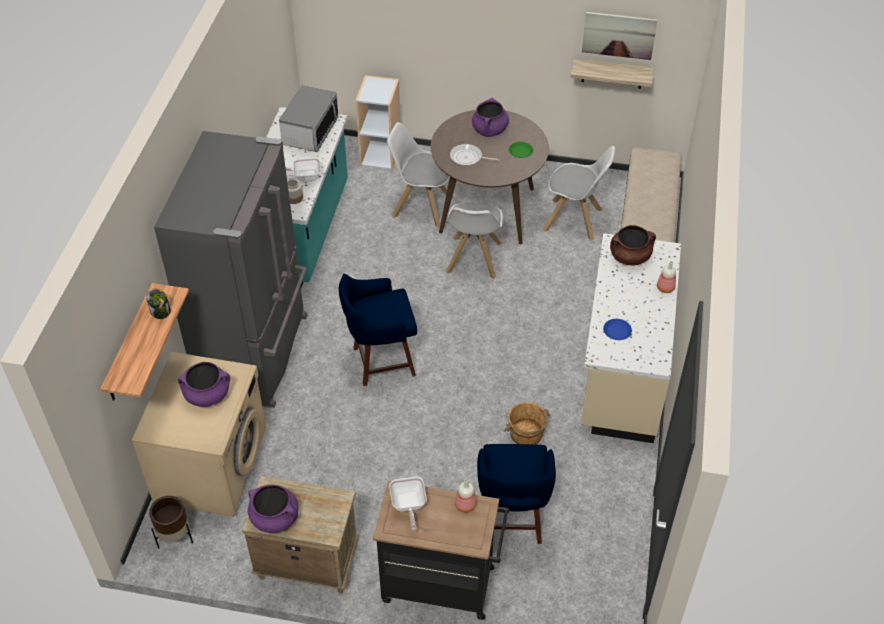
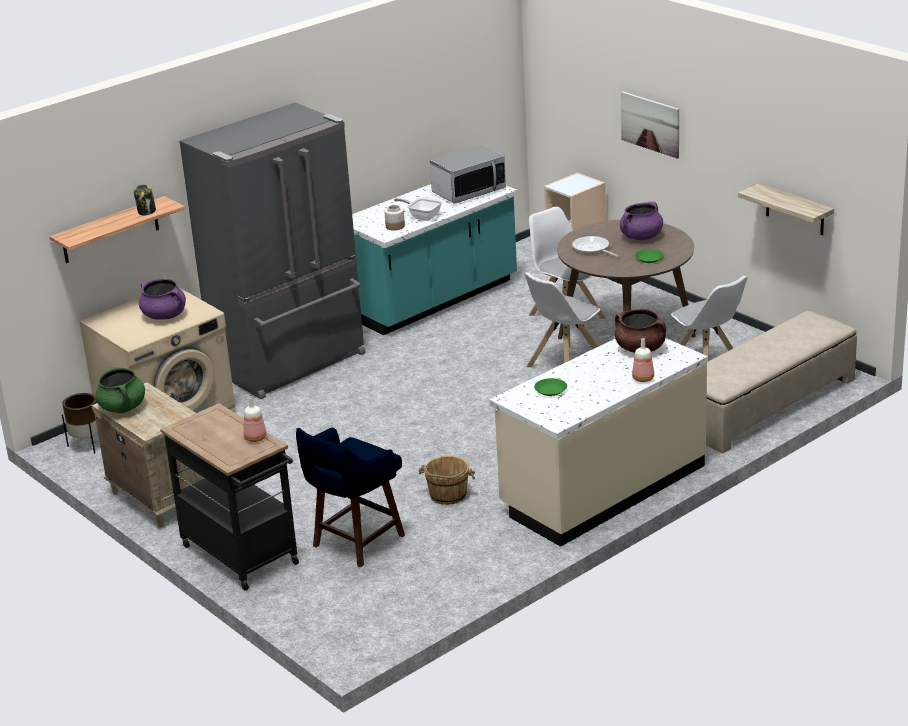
camera: 40 degrees right, 20 degrees down
(275, 518) = (123, 408): purple cooking pot -> green cooking pot
(380, 362) = (386, 403): blue stool -> none
(408, 506) = (212, 422): frying pan -> none
(617, 331) = (551, 390): blue plate -> green plate
(619, 35) = (798, 159): picture -> picture (650, 124)

